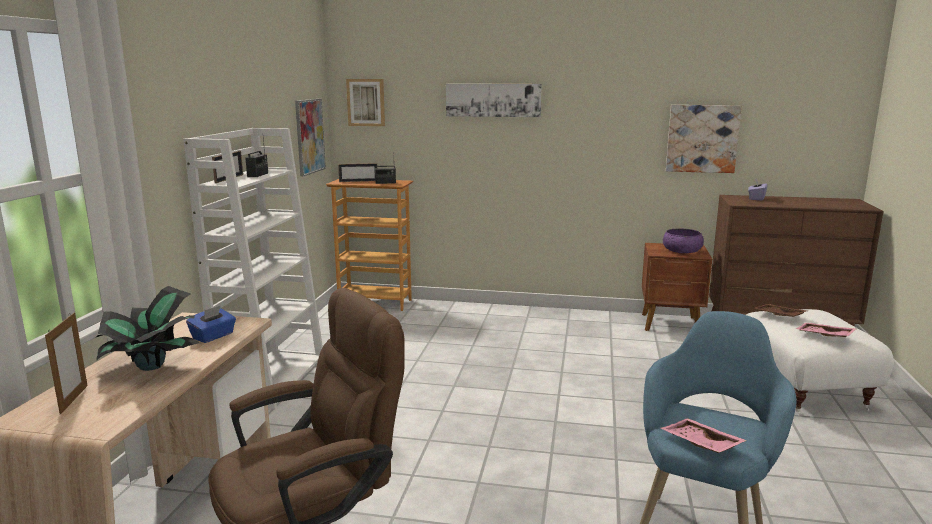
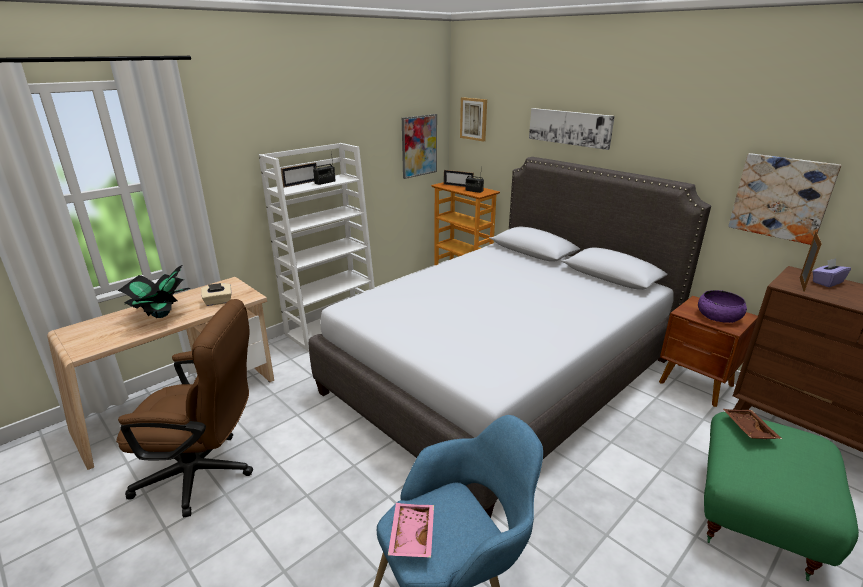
camera: 35 degrees right, 10 degrees up
(74, 399) = (102, 326): picture frame -> picture frame (801, 284)
(213, 336) = (218, 302): blue tissue box -> beige tissue box
(518, 364) = (501, 375): none -> grey bed
(805, 389) = (758, 518): white ottoman -> green ottoman
(824, 336) = (767, 476): pink tray -> none

